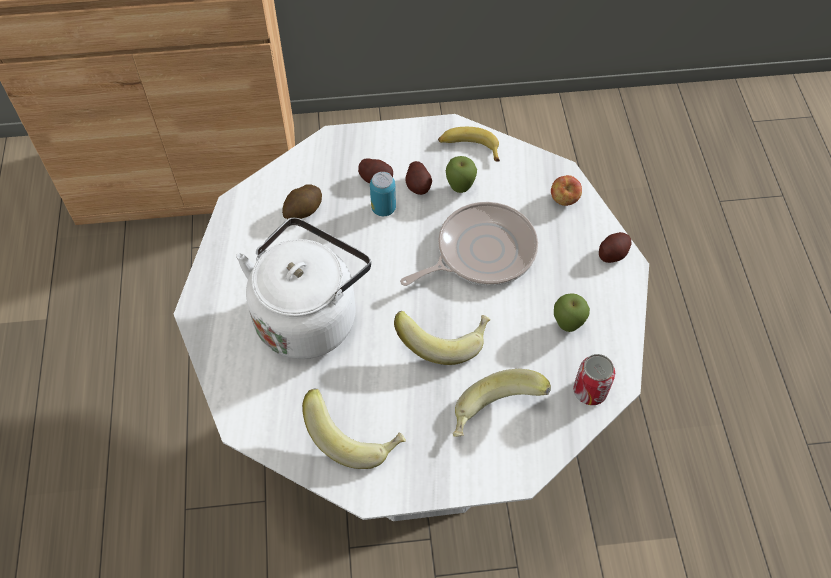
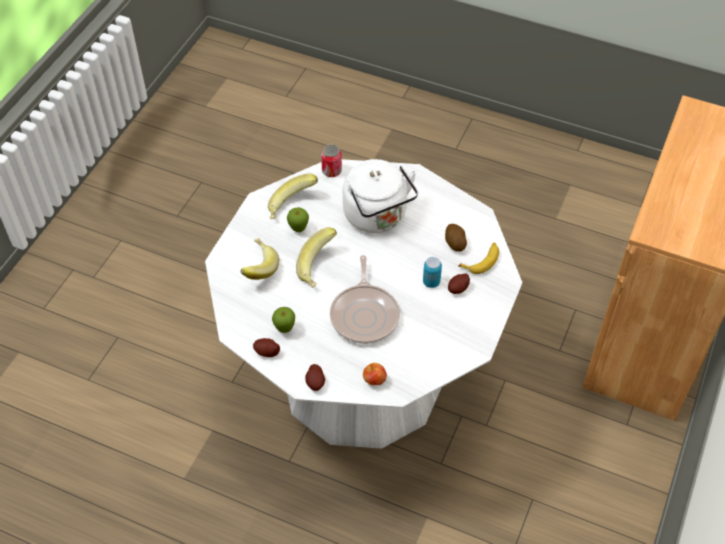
camera: 120 degrees right, 5 degrees down
(418, 186) = (437, 308): potato -> potato (266, 352)
(460, 188) = (421, 328): apple -> apple (298, 230)
(469, 147) = (453, 351): banana -> banana (481, 261)
(590, 391) = (238, 317): can -> can (331, 171)

